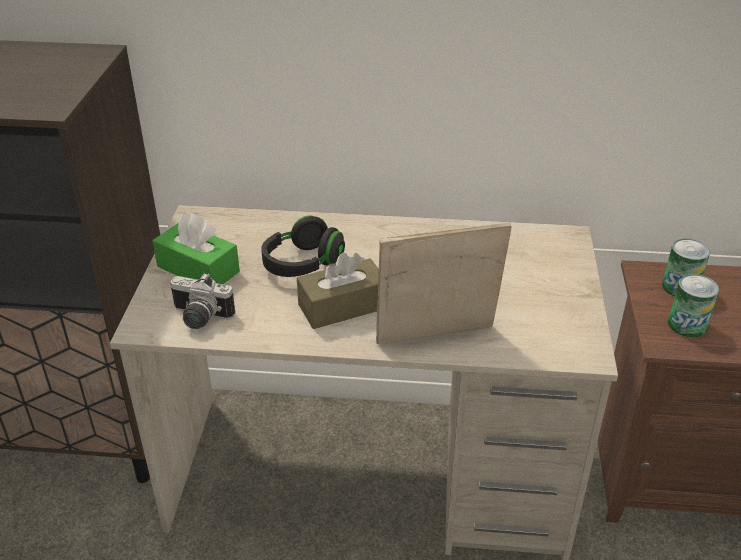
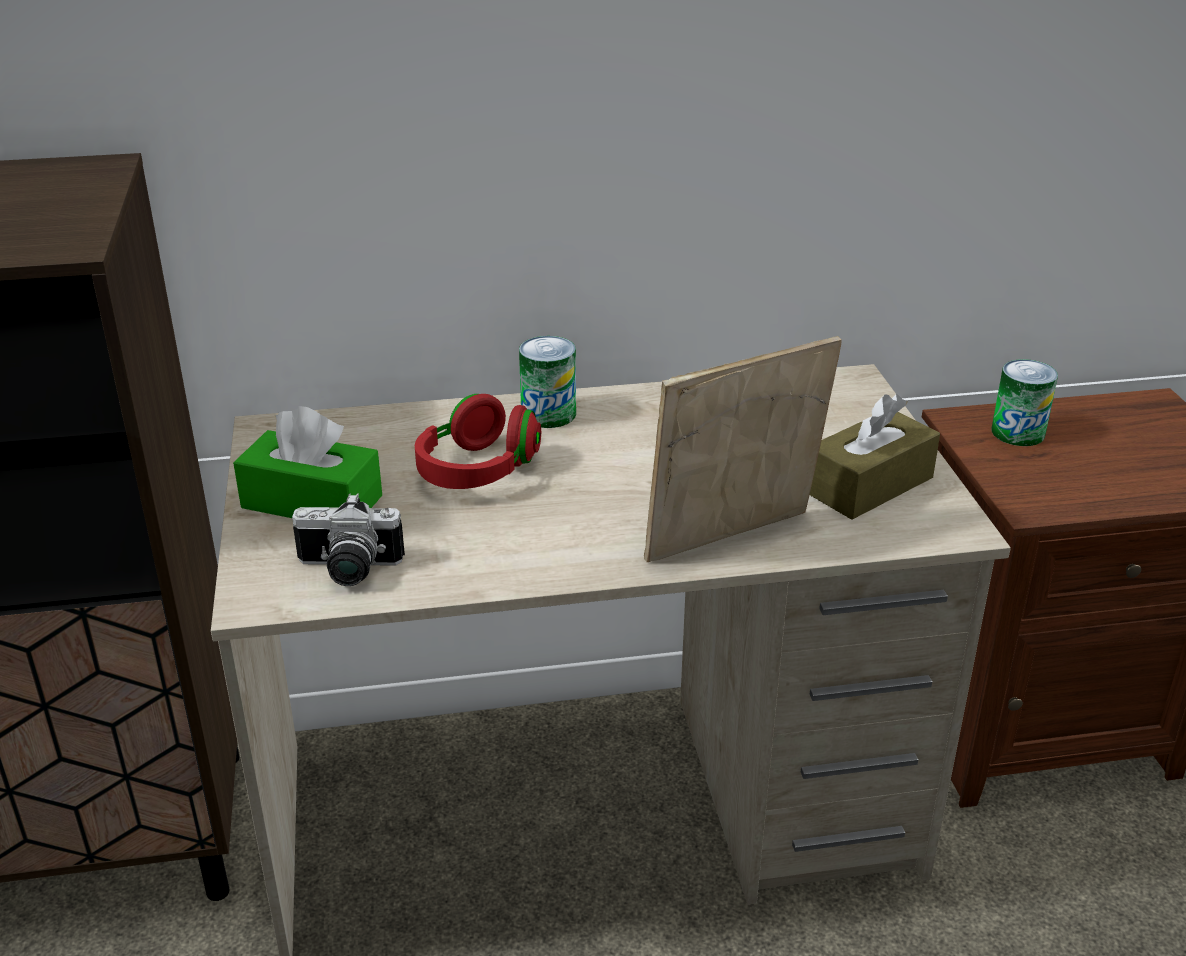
camera: 15 degrees left, 5 degrees down
(302, 264) = (477, 471): black headphones -> red headphones
(342, 306) = (569, 520): brown tissue box -> brown tissue box (868, 485)
(687, 325) = (1050, 478): can -> can (548, 414)

